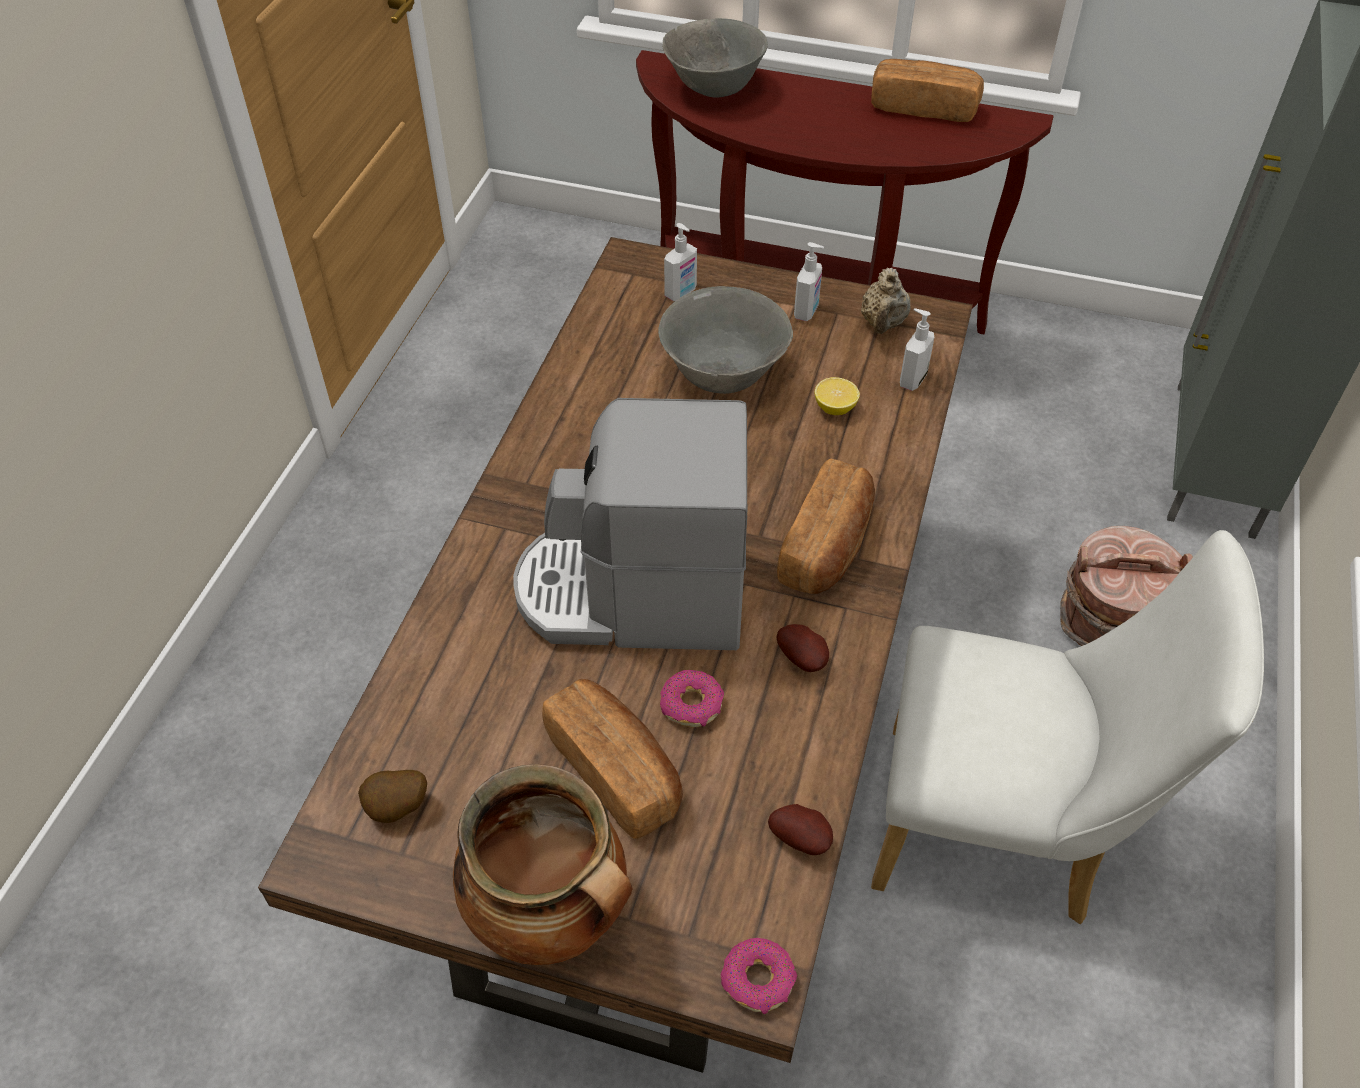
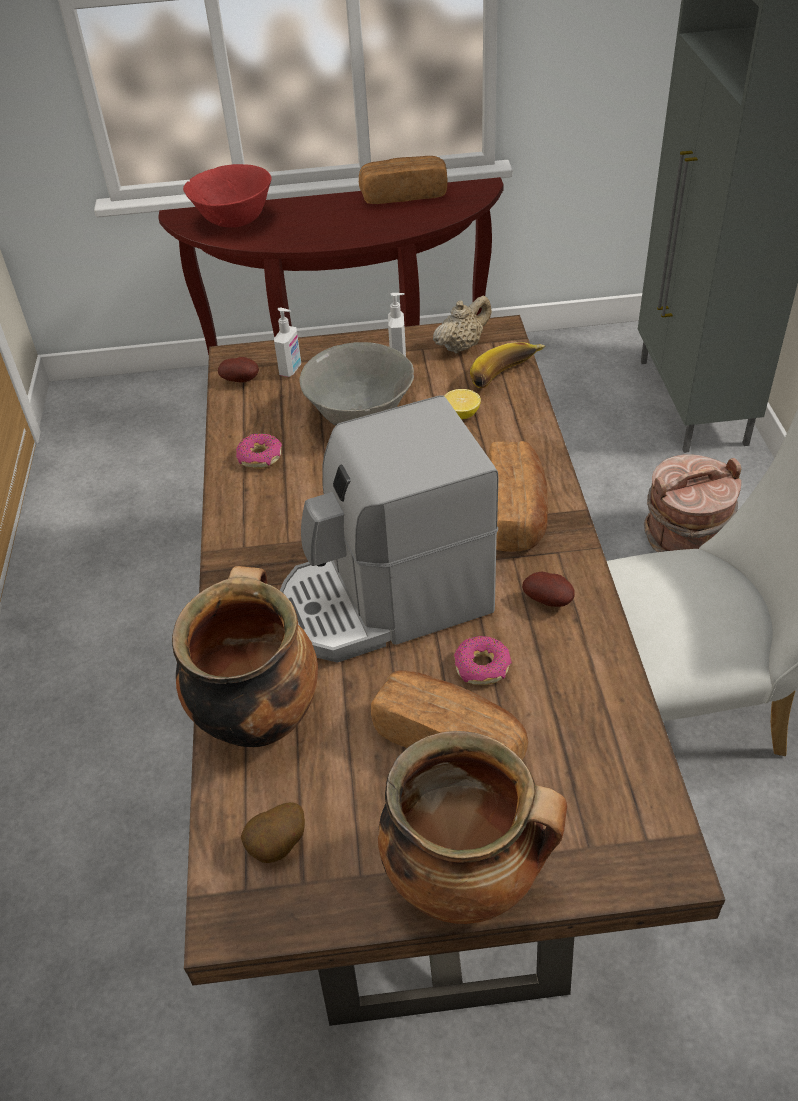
camera: 20 degrees left, 5 degrees down
(446, 669) = (257, 716): none -> cooking pot
(714, 89) = (234, 222): grey bowl -> red bowl
(758, 981) = (665, 859): donut -> donut (260, 457)
(802, 838) = (631, 734): potato -> potato (242, 380)
(883, 323) = (462, 346): beige teapot -> beige teapot turned 120 degrees counterclockwise
(912, 379) = (507, 377): soap dispenser -> banana

